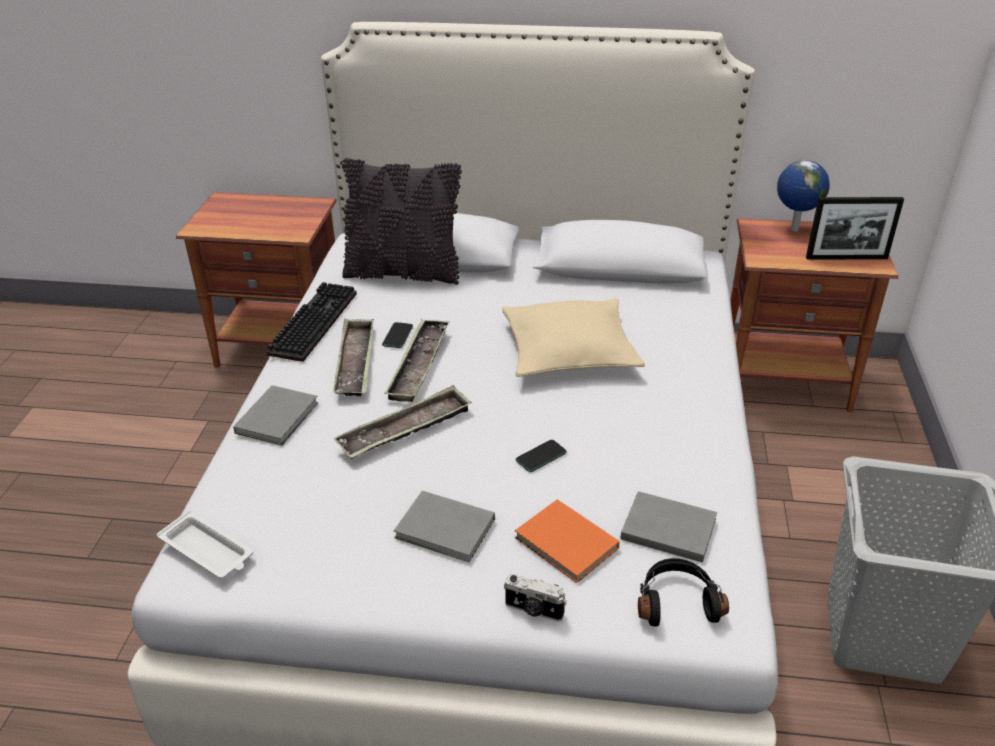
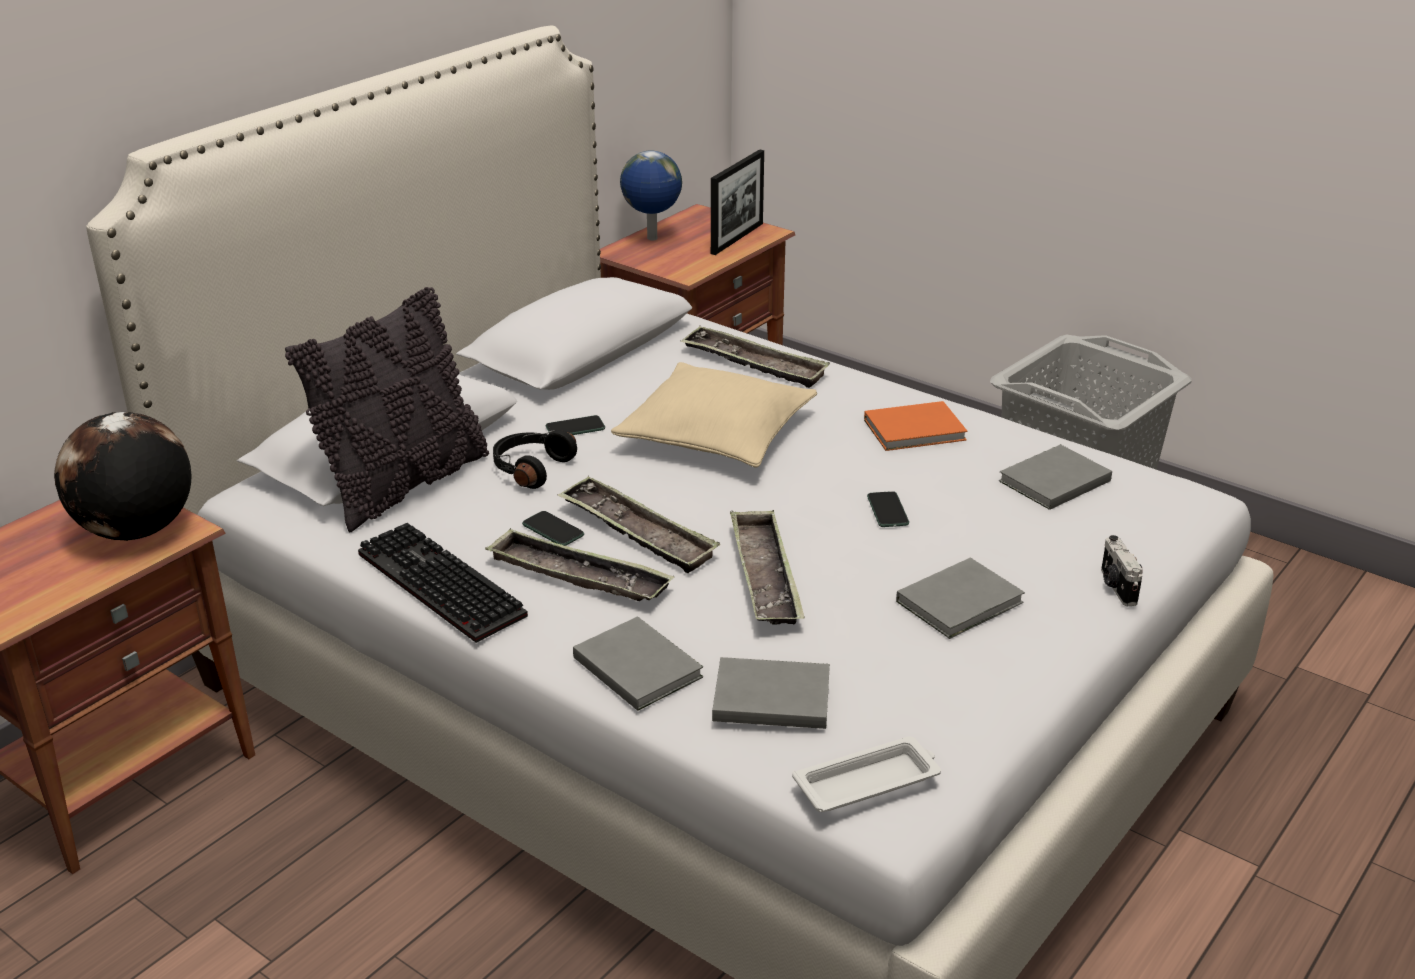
camera: 60 degrees left, 5 degrees down
(271, 476) = (768, 696): none -> grey book
(287, 224) = (136, 531): none -> globe
(520, 300) = (575, 428): none -> phone
(534, 610) = (1116, 587): camera -> camera turned 120 degrees clockwise
(567, 545) = (1038, 539): orange book -> orange book (917, 430)
(676, 601) = (1151, 511): black headphones -> black headphones (530, 468)
(680, 332) = (754, 364): none -> tray

